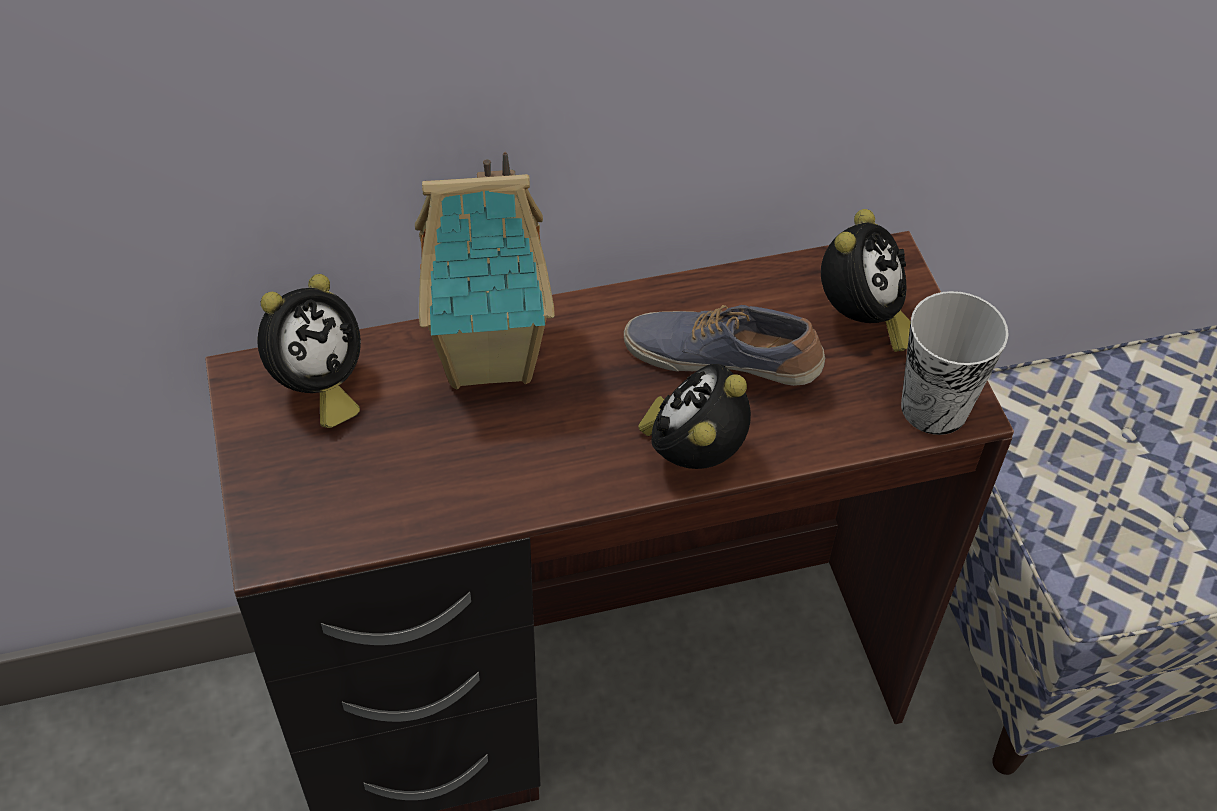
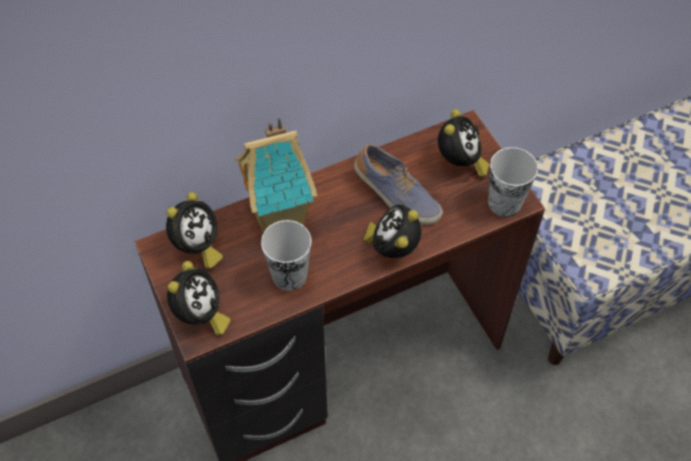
camera: 10 degrees left, 5 degrees up
(287, 512) = (200, 315): none -> alarm clock
(478, 468) = (289, 275): none -> cup
(722, 360) = (396, 196): shoe -> shoe turned 150 degrees counterclockwise

